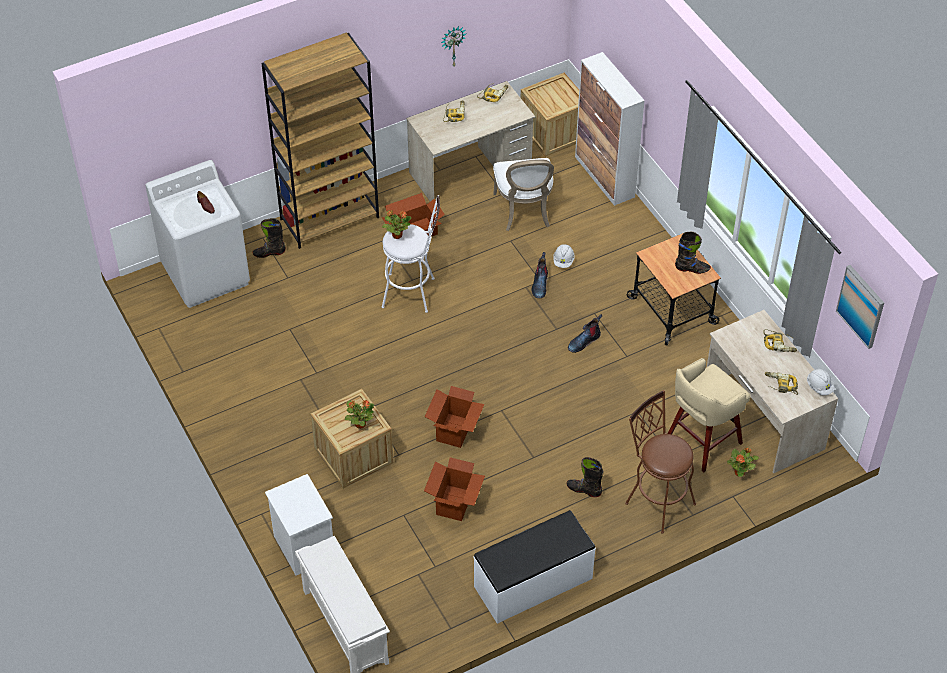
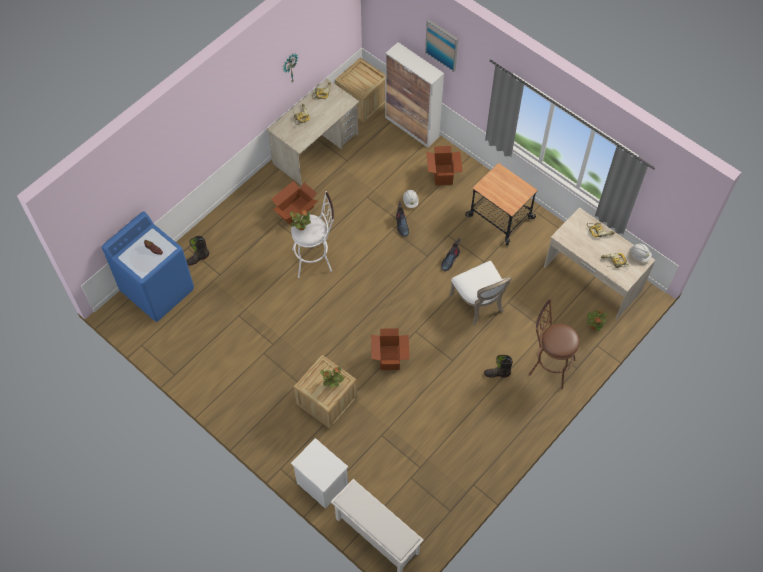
camera: 20 degrees left, 10 degrees up
(206, 274) = (158, 290): white washing machine -> blue washing machine
(330, 218) = (230, 217): brown bookcase -> none
(455, 503) = (413, 414): cardboard box -> cardboard box (443, 175)
(524, 211) = (367, 171): white chair -> white chair (479, 304)
(533, 583) = (492, 456): white bench -> none
(692, 269) = (515, 189): black boot -> none
(701, 442) = (560, 311): beige stool -> none
(861, 306) = (670, 199): picture -> picture (442, 45)

